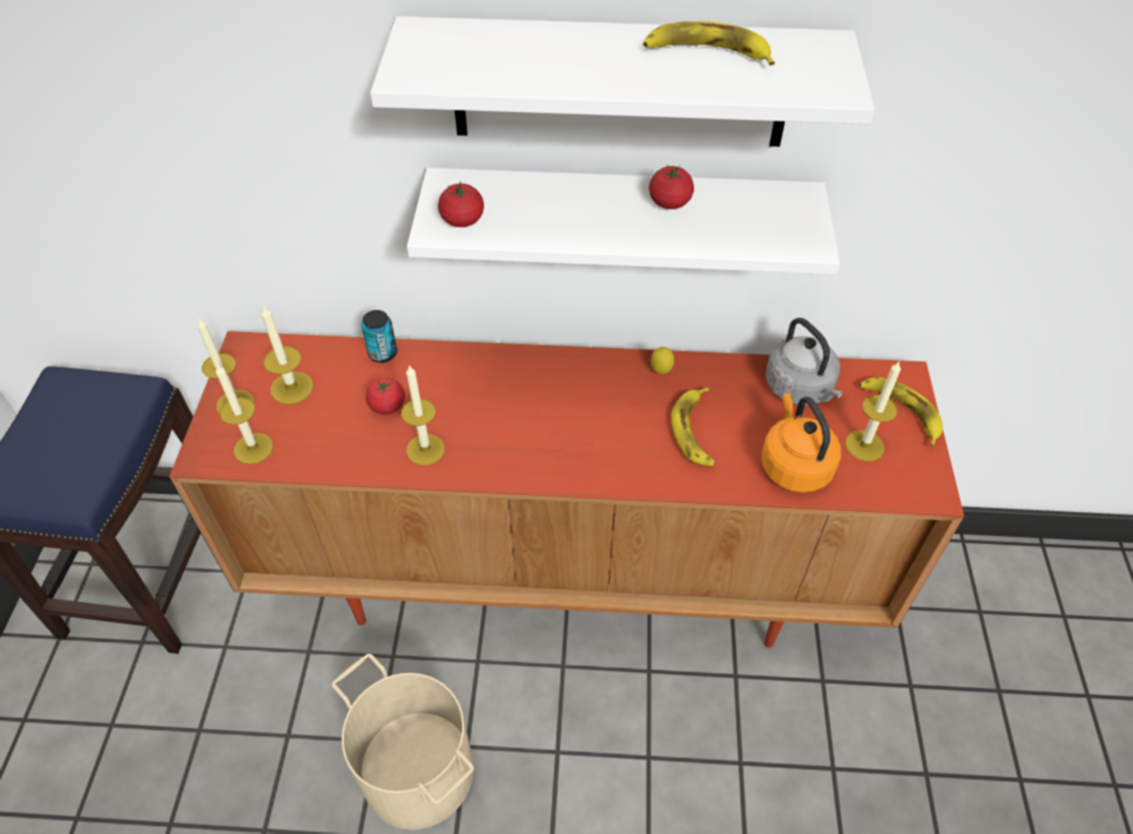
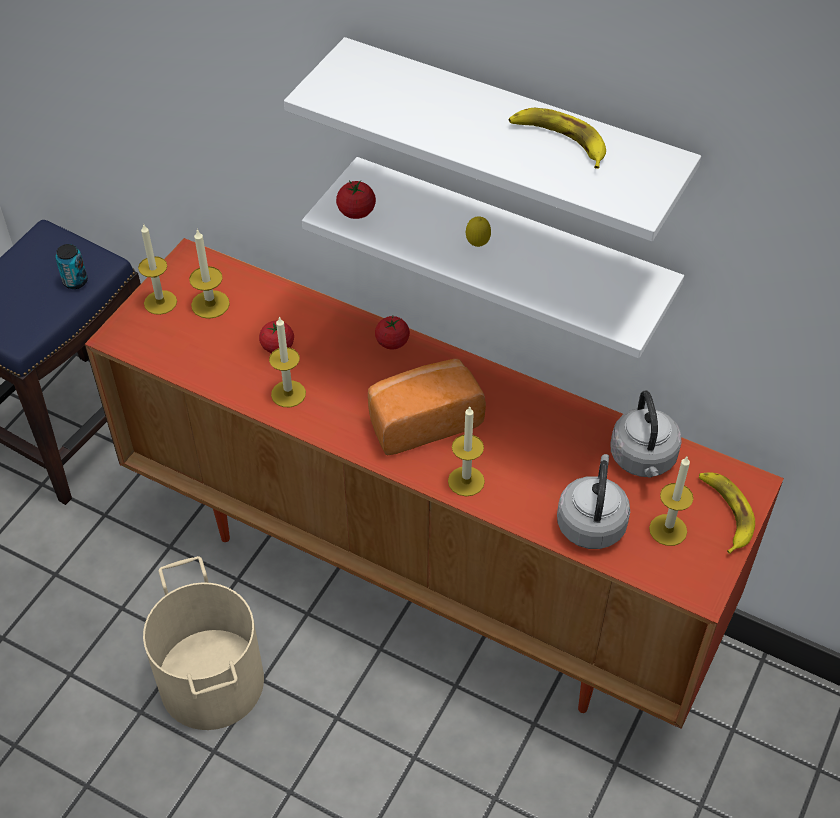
camera: 25 degrees right, 0 degrees up
(253, 448) = (156, 344): candle -> candle (466, 481)
(383, 353) = (297, 300): can -> can (75, 281)
(576, 427) = (422, 420): none -> bread
(661, 372) = (525, 399): lemon -> lemon (477, 245)
(669, 203) = (534, 250): tomato -> tomato (392, 342)
(695, 431) = (523, 461): banana -> none
(794, 465) = (591, 522): orange kettle -> grey kettle

